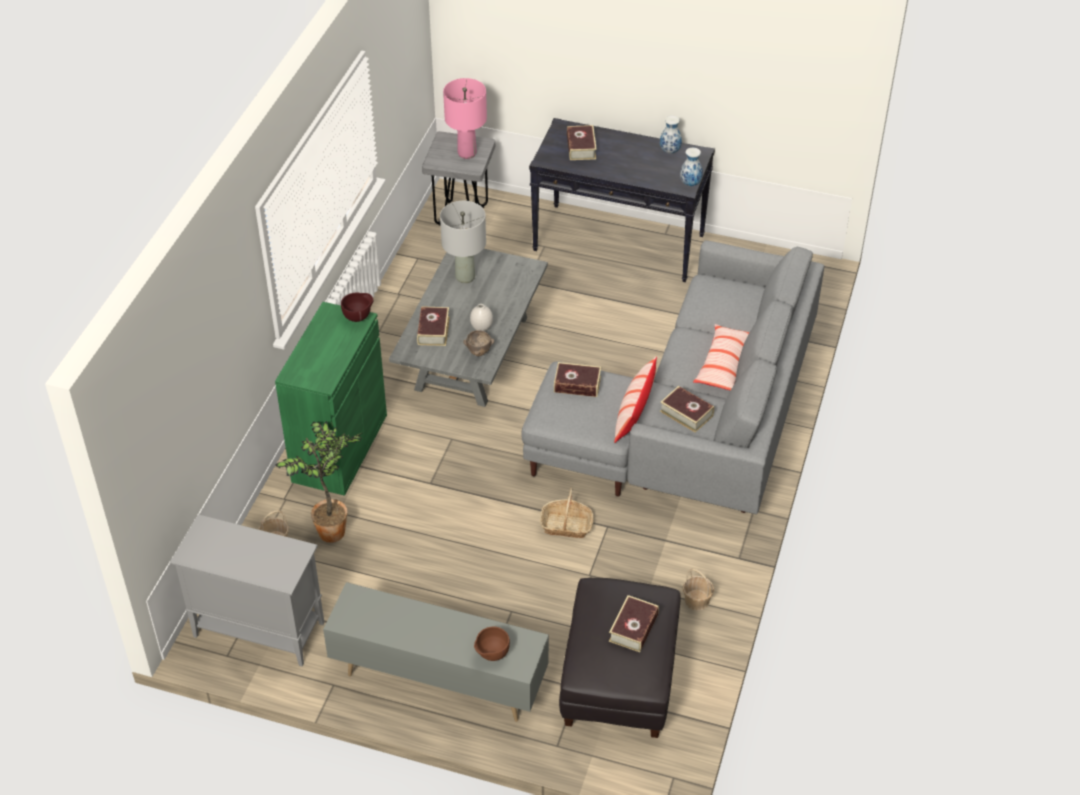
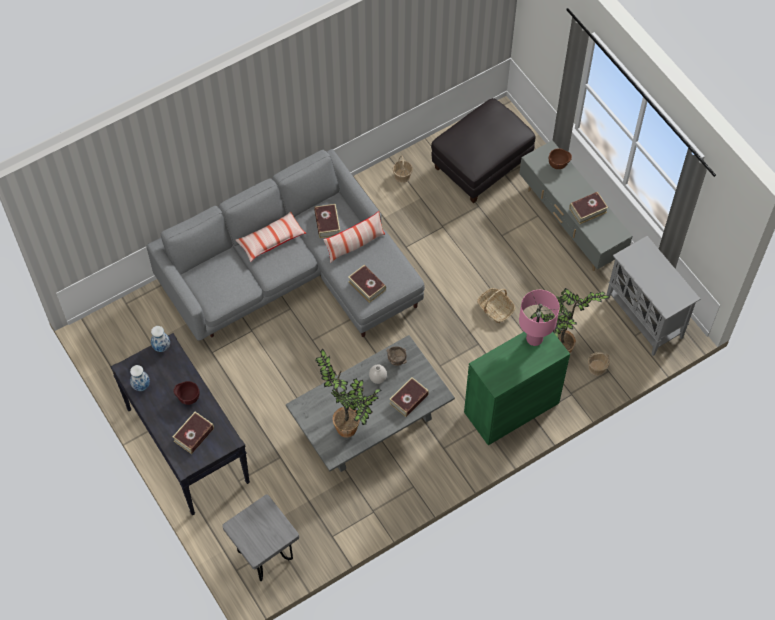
camera: 140 degrees left, 15 degrees up
(358, 317) = (483, 367): brown bowl -> brown bowl (188, 398)
(465, 277) = (349, 430): grey table lamp -> potted plant
(466, 153) = (255, 524): pink table lamp -> pink table lamp (534, 339)
(566, 525) = (427, 263): basket -> basket (495, 309)
(633, 628) = (478, 131): book -> book (588, 210)

